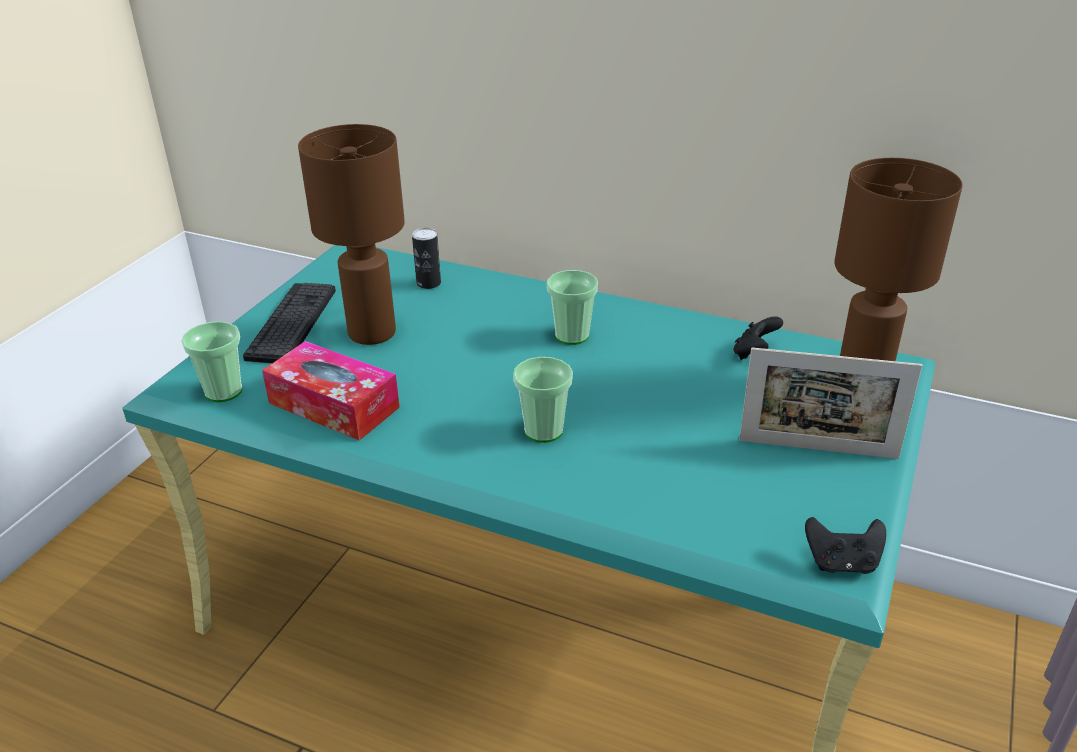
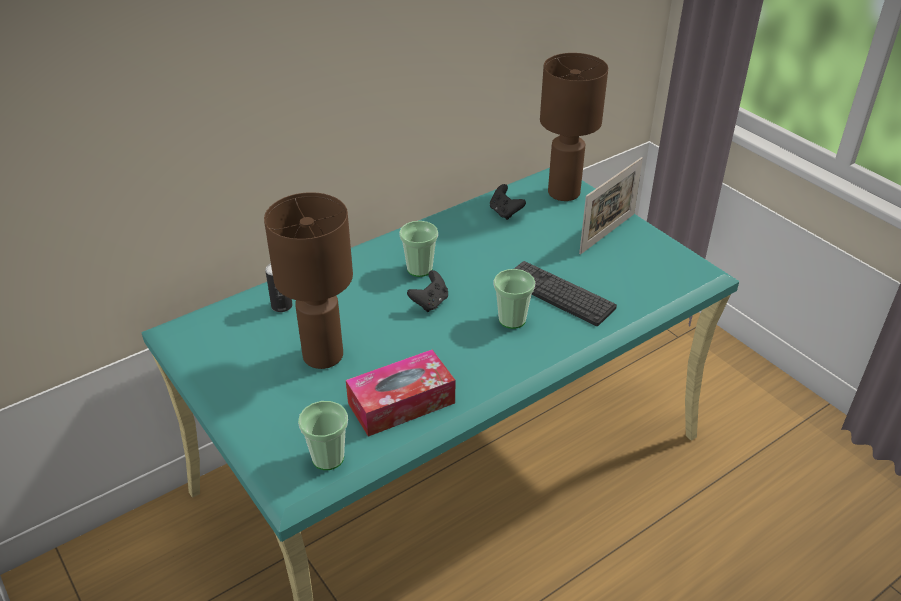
camera: 60 degrees left, 5 degrees up
(292, 323) = (263, 394): keyboard -> keyboard (558, 294)
(842, 563) = (695, 268): black game controller -> black game controller (430, 303)

